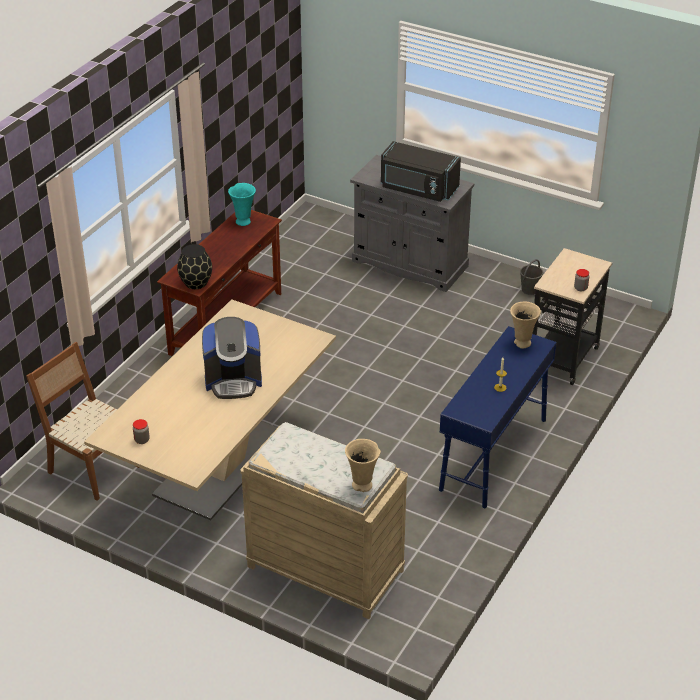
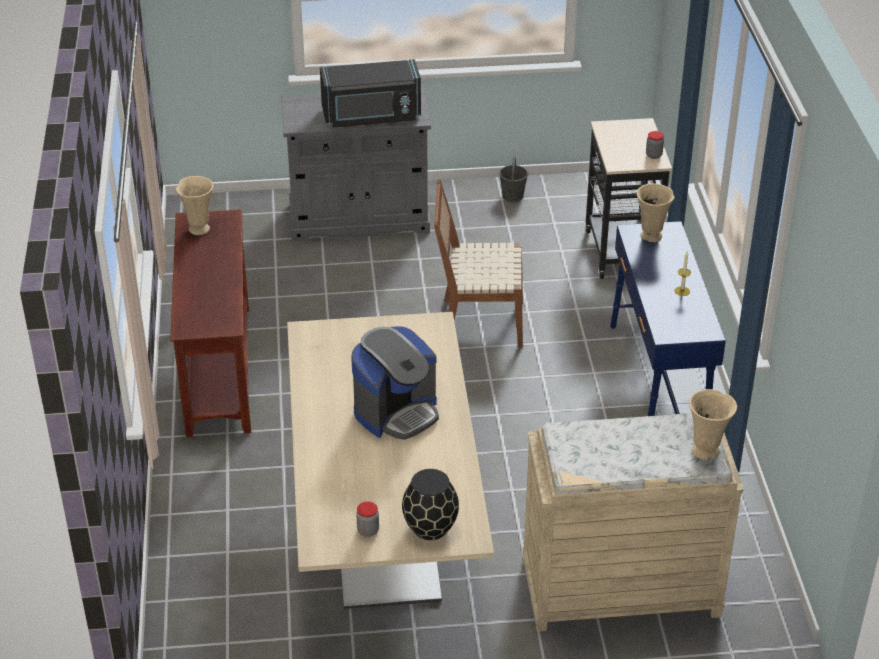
camera: 35 degrees left, 0 degrees up
(92, 467) = (233, 613): chair -> chair (477, 323)
(196, 282) = (221, 321): black vase -> black vase (430, 527)
(243, 221) = (199, 228): turquoise vase -> beige vase

